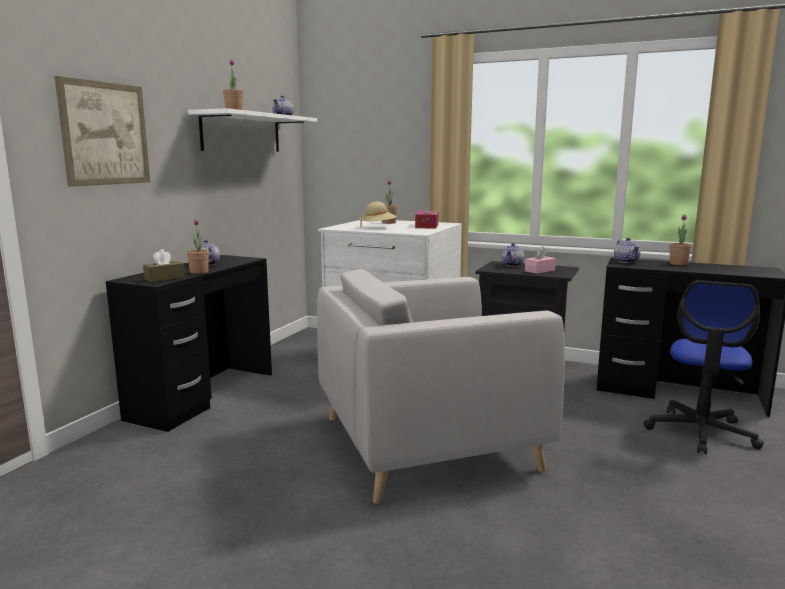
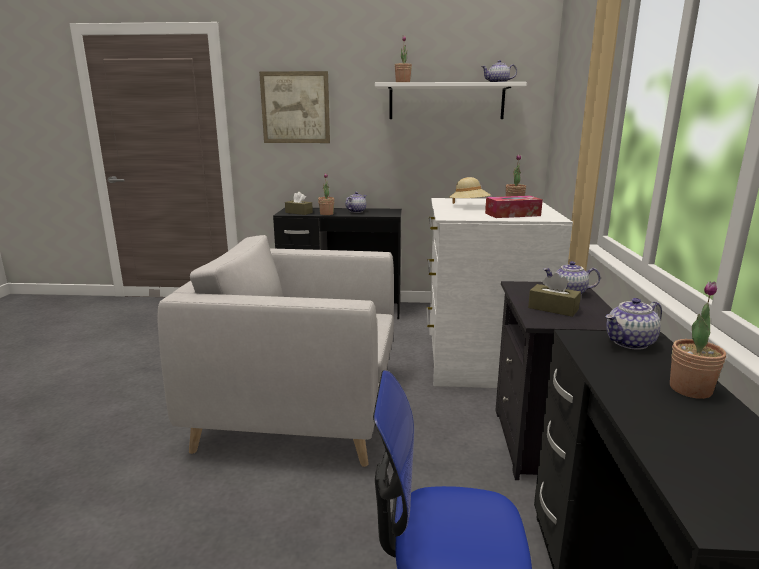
camera: 70 degrees right, 5 degrees up
(426, 442) = (300, 407): grey armchair -> grey armchair turned 45 degrees counterclockwise
(539, 270) = (553, 308): pink tissue box -> brown tissue box

